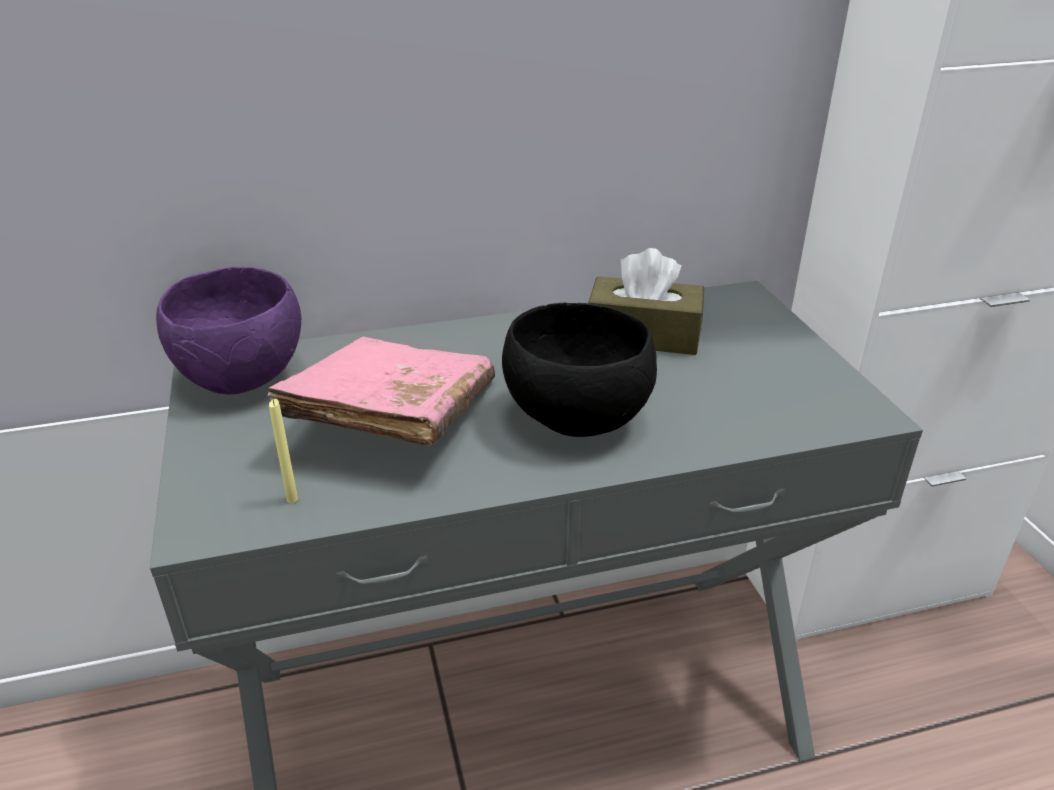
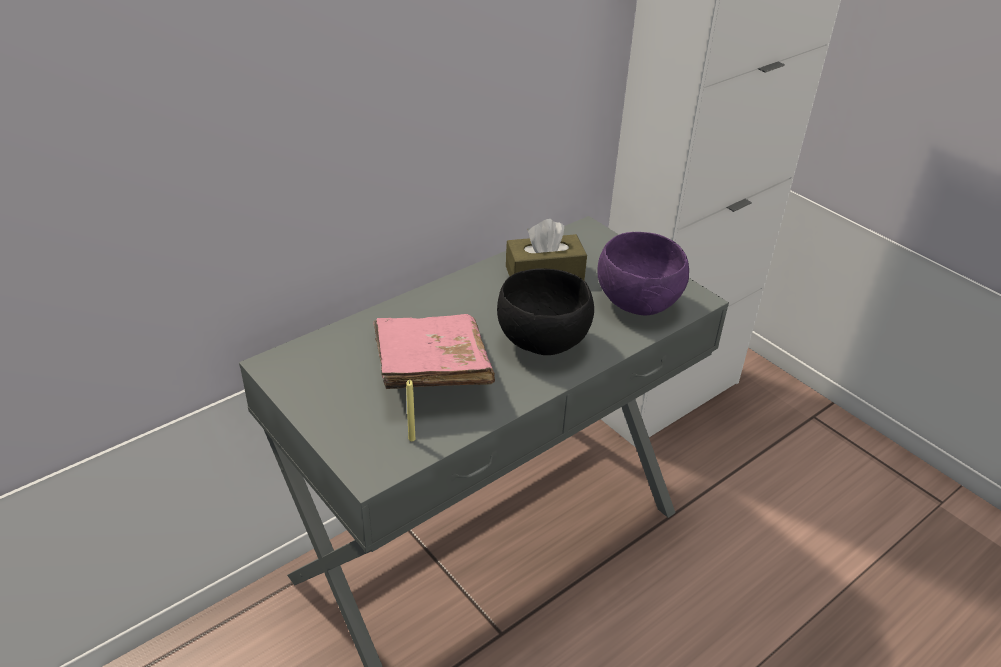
camera: 25 degrees left, 5 degrees up
(243, 377) = (306, 366): purple bowl -> purple bowl (637, 303)

